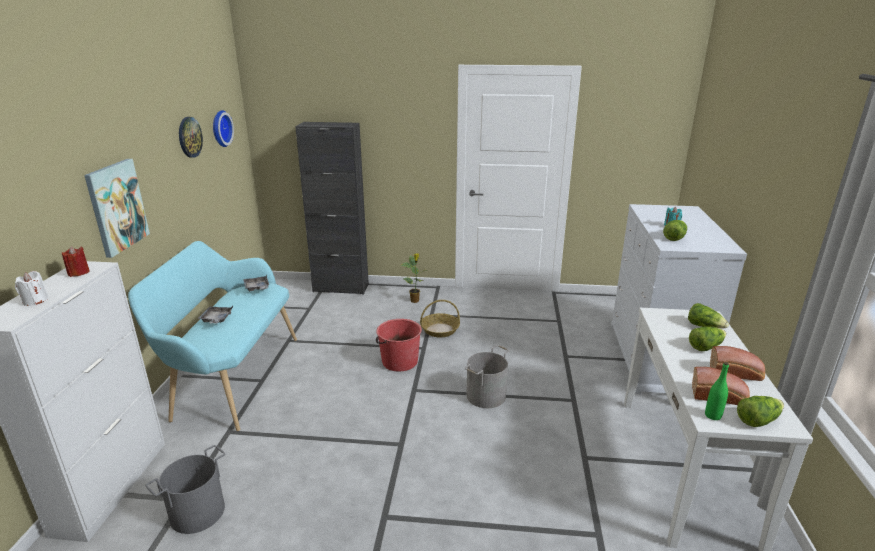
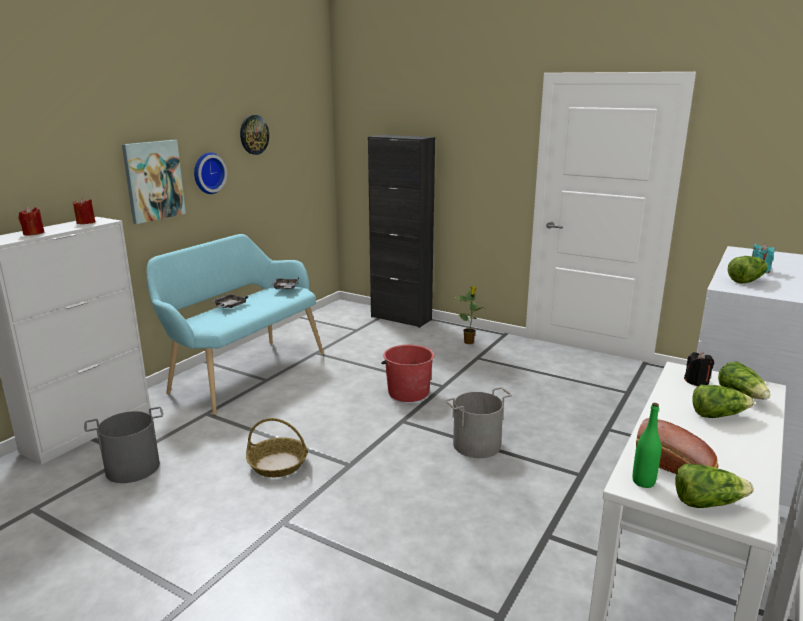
camera: 25 degrees right, 5 degrees down
(35, 301) = (33, 233): white candle -> red candle
(220, 128) = (295, 134): wall clock -> wall clock (207, 173)
(440, 330) = (475, 373): basket -> basket (278, 464)
(671, 321) = (696, 382): none -> black candle
(736, 373) = (732, 450): bread -> none

